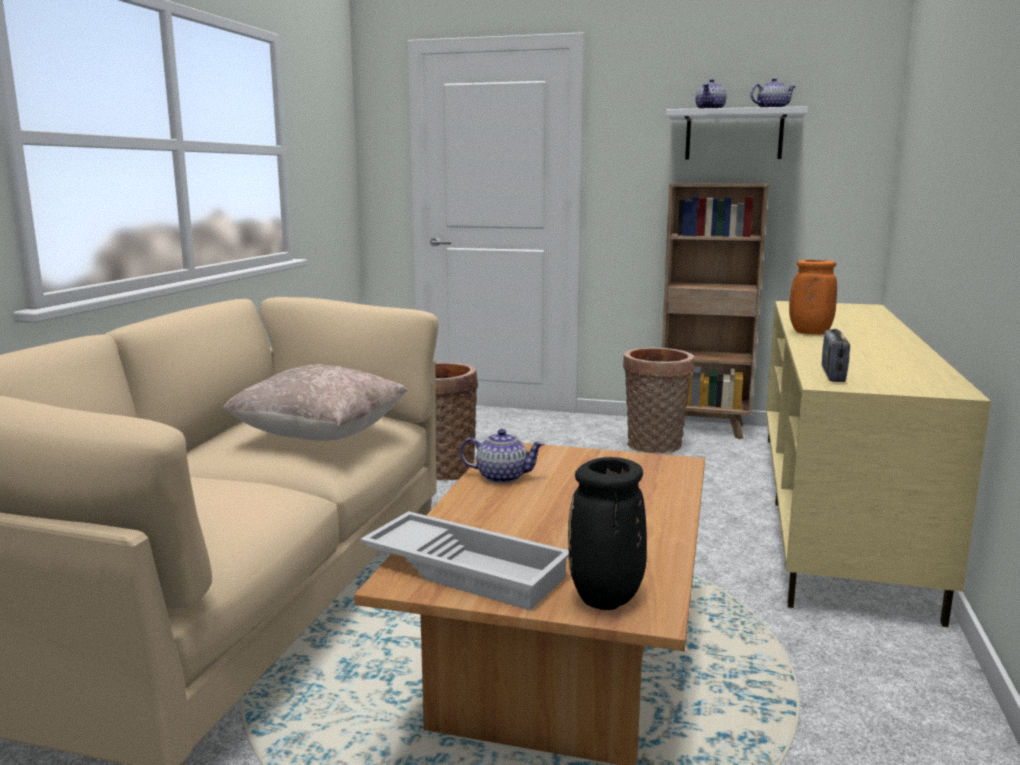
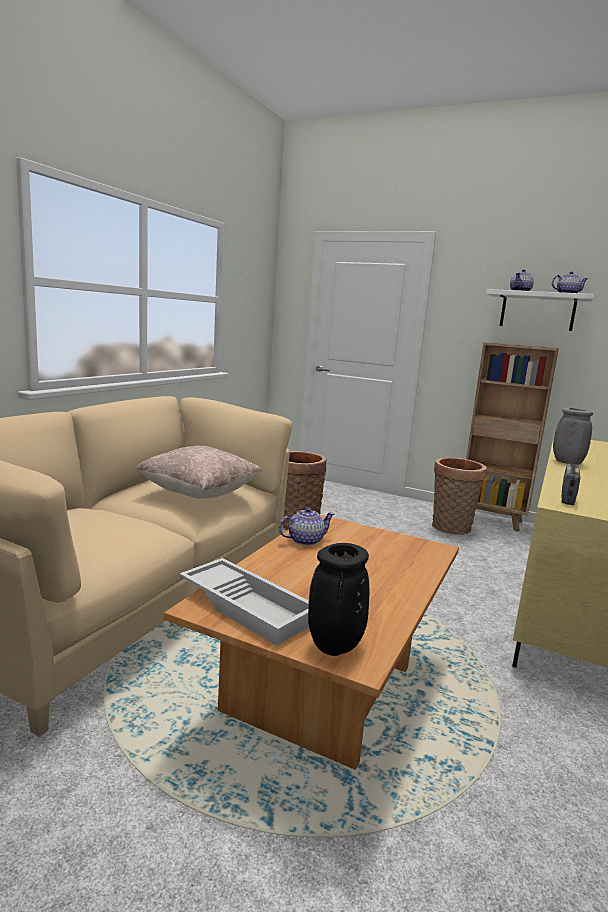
camera: 10 degrees right, 0 degrees up
(501, 477) = (305, 540): teapot -> teapot turned 45 degrees counterclockwise
(809, 333) = (566, 462): orange vase -> grey vase

